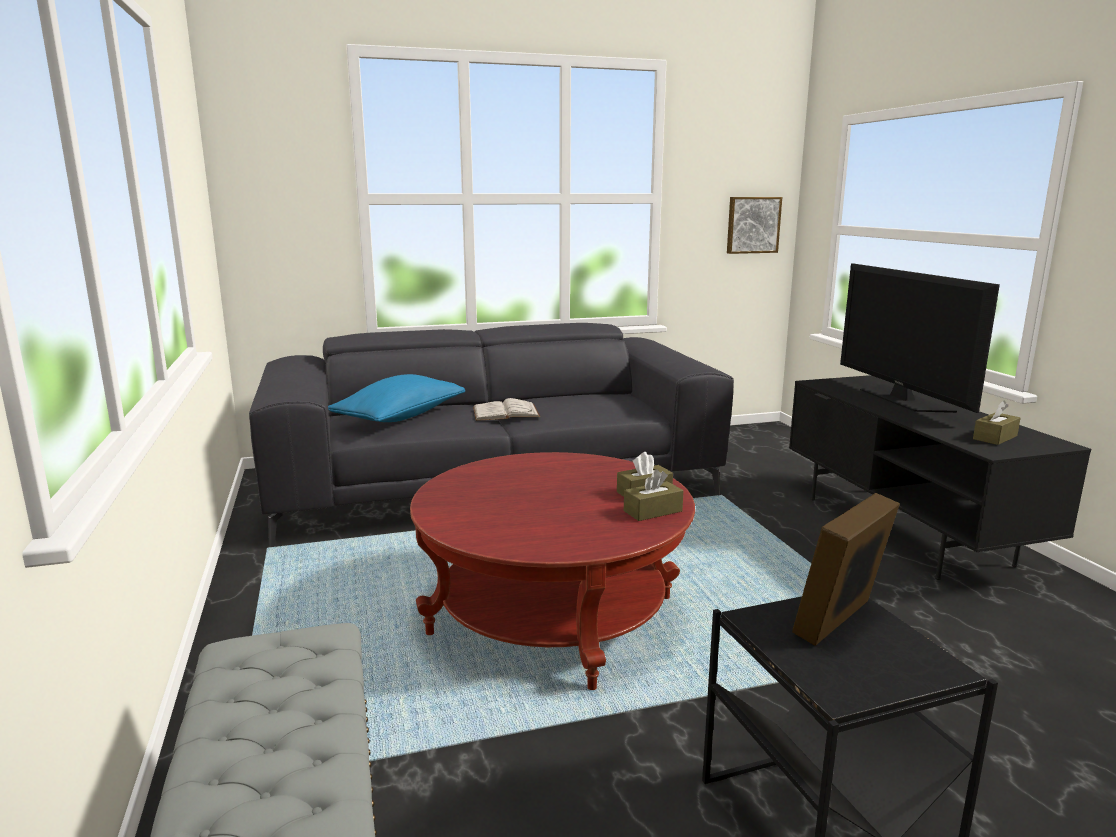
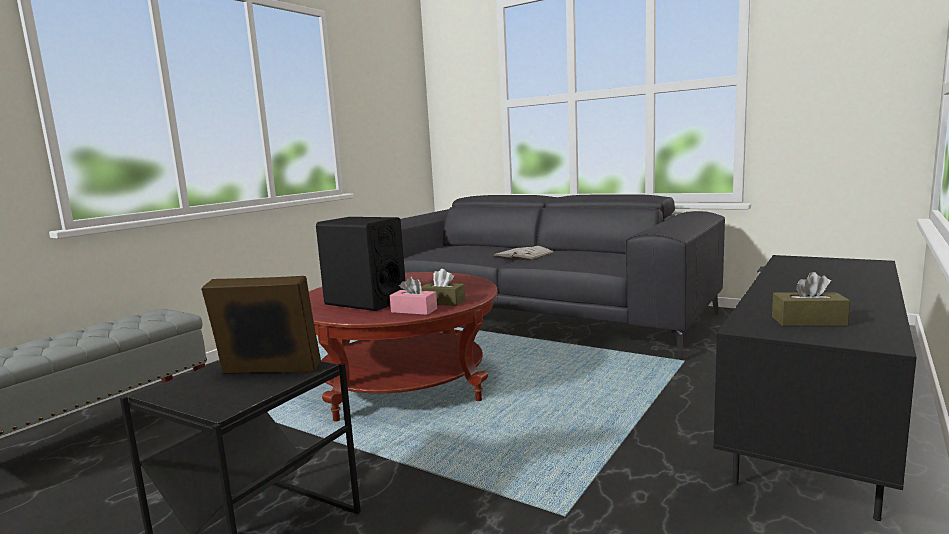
camera: 50 degrees right, 5 degrees down
(400, 417) = (463, 249): blue pillow -> none
(562, 519) = (365, 302): none -> black speaker
(653, 511) = (414, 310): brown tissue box -> pink tissue box
(752, 225) = (868, 96): picture -> none
(901, 399) = (836, 280): television -> none

